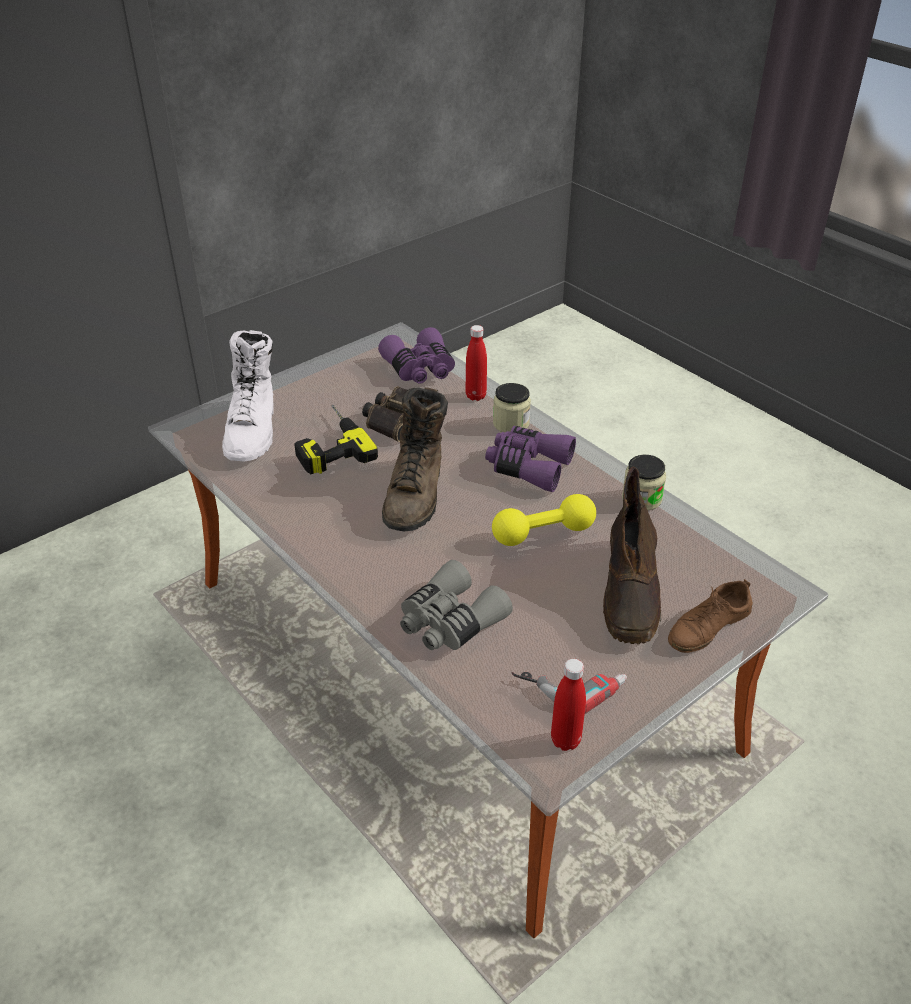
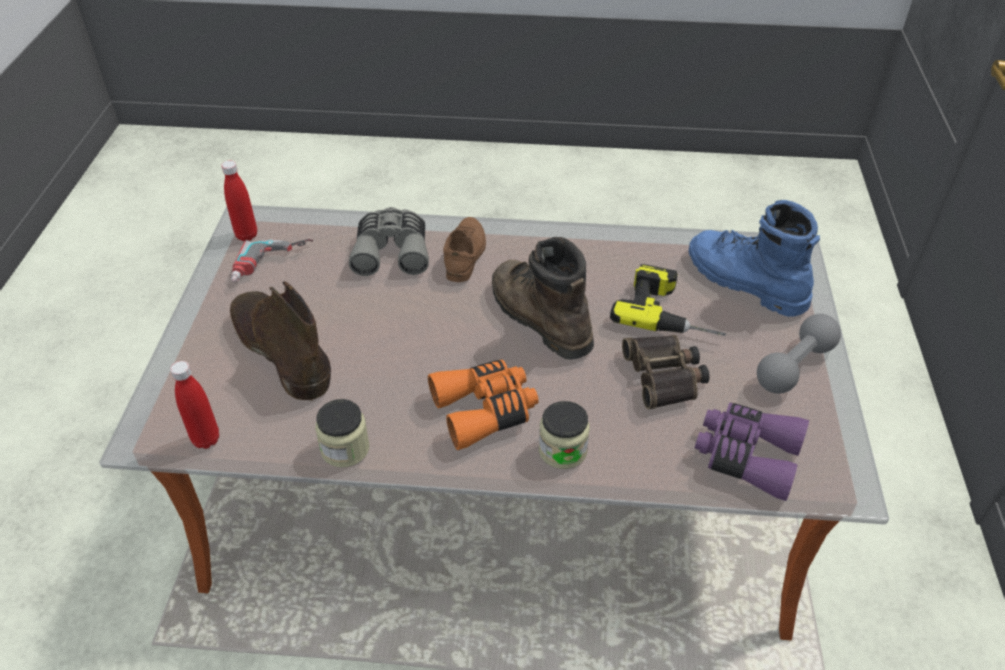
camera: 135 degrees right, 5 degrees up
(253, 431) = (744, 282): white boot -> blue boot
(320, 381) = (794, 366): none -> grey dumbbell
(475, 396) = (643, 461): red bottle -> red bottle (206, 439)
(528, 466) = (485, 410): purple binoculars -> orange binoculars
(543, 533) = (398, 353): yellow dumbbell -> none
(708, 626) = (196, 361): brown shoe -> brown shoe (465, 254)

